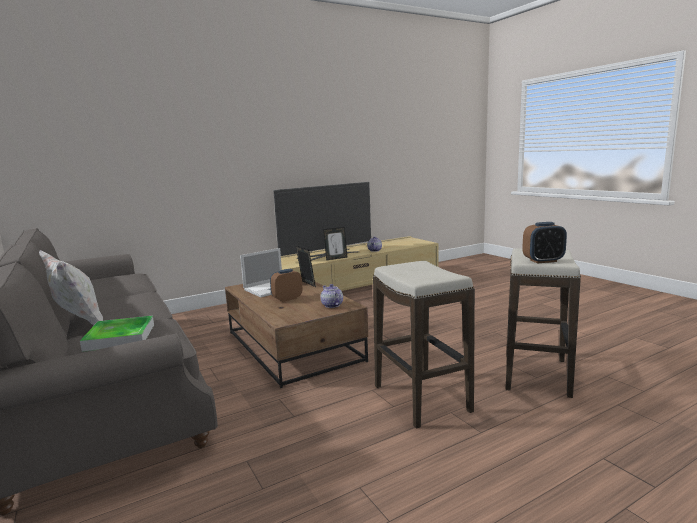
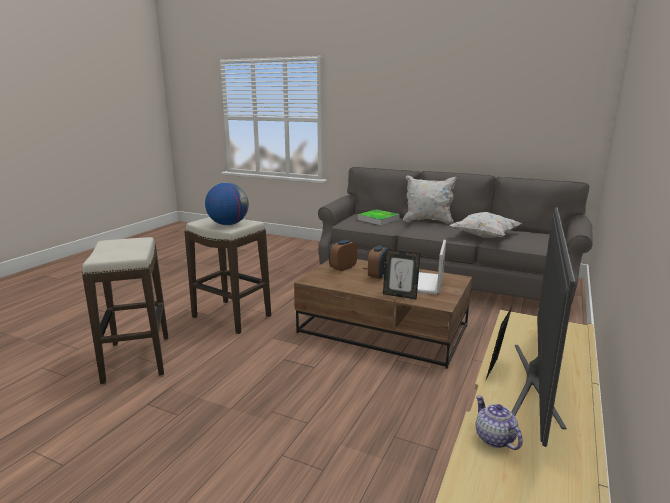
camera: 145 degrees right, 5 degrees up
(122, 293) = (484, 237): none -> white pillow
(331, 305) = (326, 277): teapot -> none
(418, 267) = (228, 224): none -> globe
(543, 261) = (125, 241): alarm clock -> alarm clock (342, 268)

